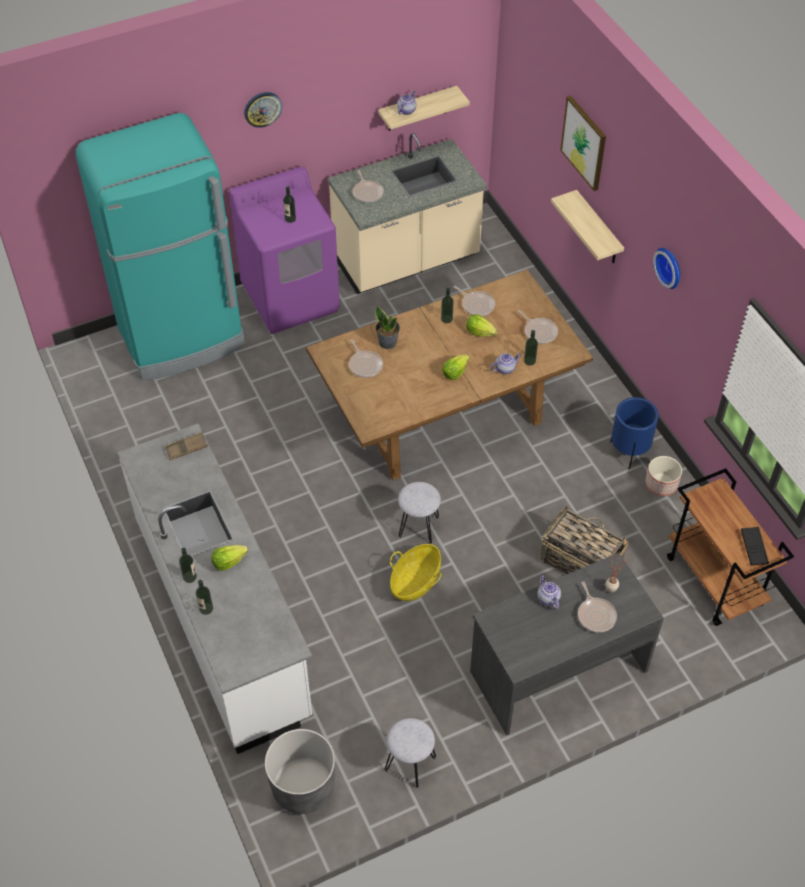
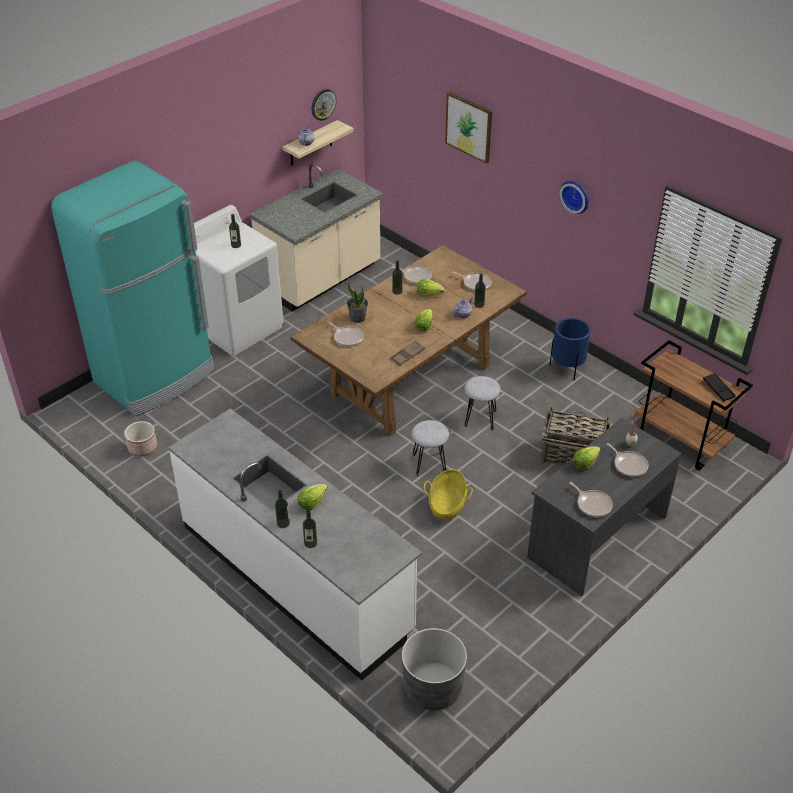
camera: 20 degrees left, 10 degrees down
(186, 448) = (229, 429): brown tray -> brown tray (407, 355)
(262, 109) = (196, 152): wall clock -> wall clock (323, 104)
(291, 298) = (237, 326): purple washing machine -> white washing machine
(367, 192) = (289, 217): frying pan -> frying pan (592, 504)
(410, 764) = (514, 642): grey stool -> grey stool (480, 419)
(547, 598) = (585, 463): teapot -> lettuce
(598, 229) = (493, 197): shelf -> none
(661, 484) = (604, 384): planter -> planter (142, 448)

